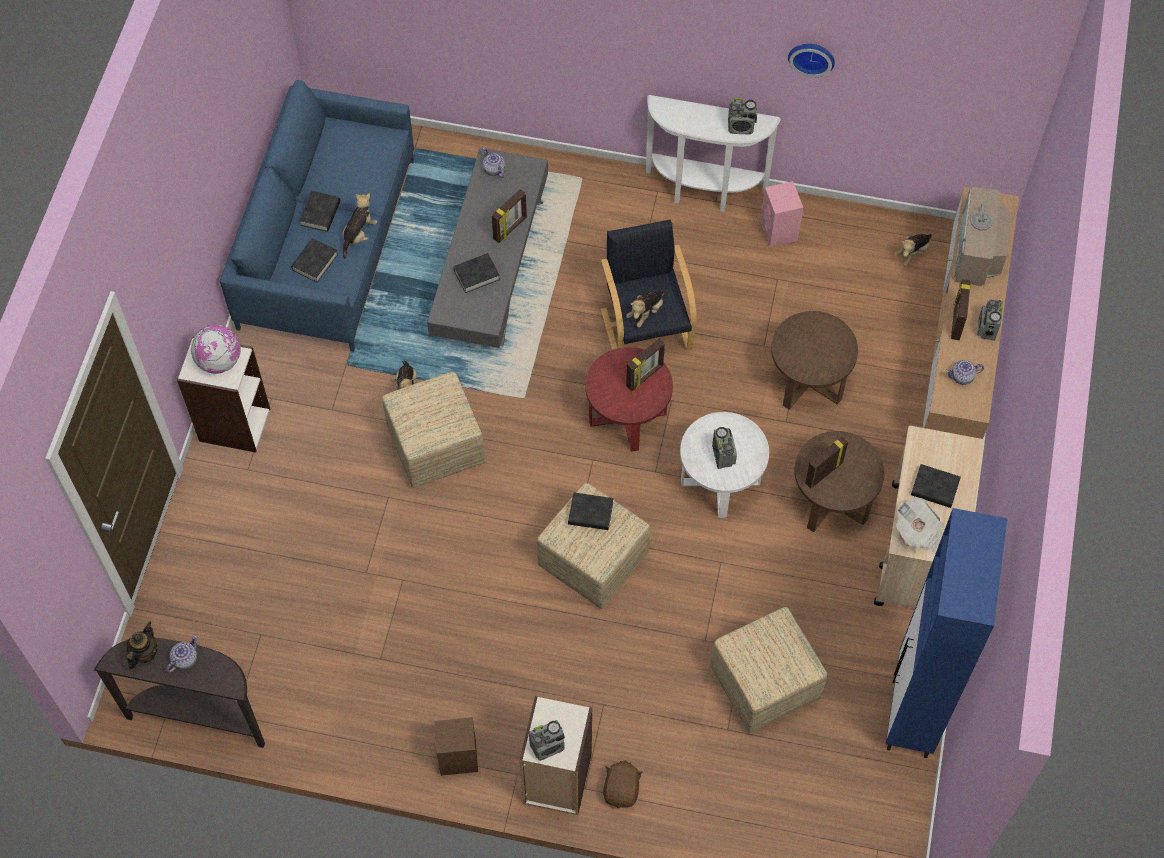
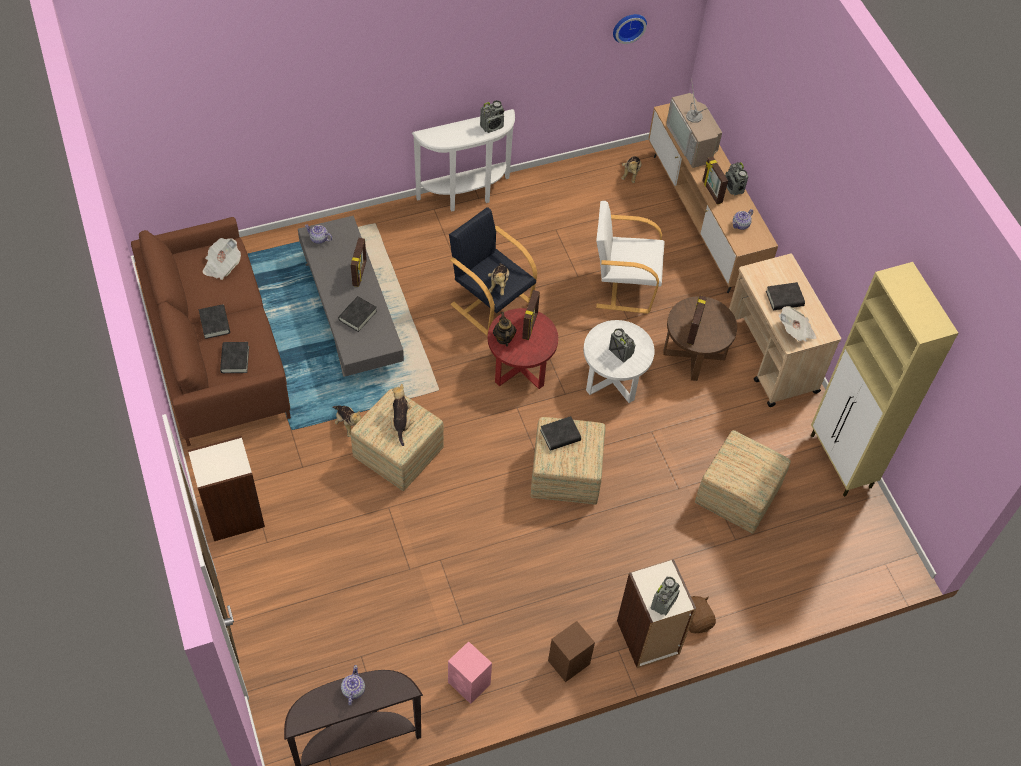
camera: 35 degrees left, 5 degrees down
(144, 653) = (317, 703): teapot -> teapot (504, 338)
(219, 361) = (222, 458): globe -> none
(328, 243) = (217, 351): blue sofa -> brown sofa
(359, 235) = (255, 325): plush toy -> plush toy (401, 422)
(368, 153) = (222, 265): none -> newspaper
(779, 231) = (535, 198): pink speaker -> pink speaker (469, 684)
(808, 381) = (623, 285): brown side table -> white armchair
(812, 56) = (532, 47): wall clock -> wall clock (628, 26)
(912, 710) = (841, 462): blue cabinet -> beige cabinet

